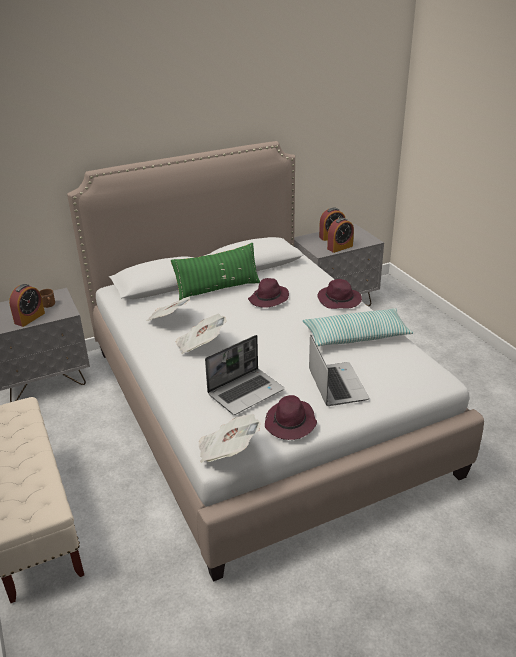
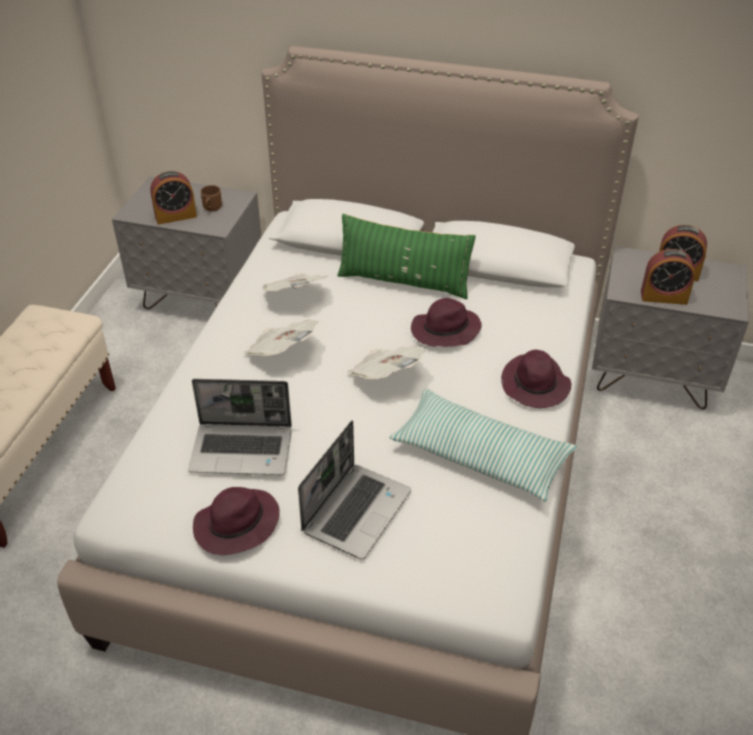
camera: 40 degrees right, 10 degrees up
(227, 451) = (131, 513): newspaper -> newspaper (386, 376)

